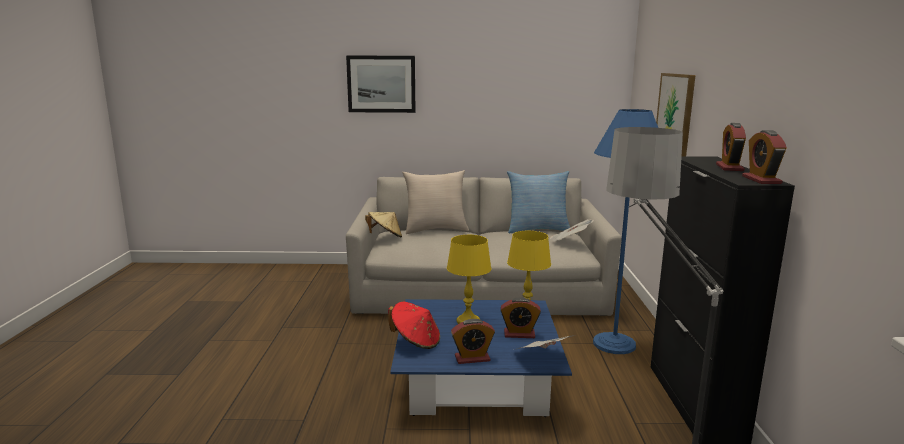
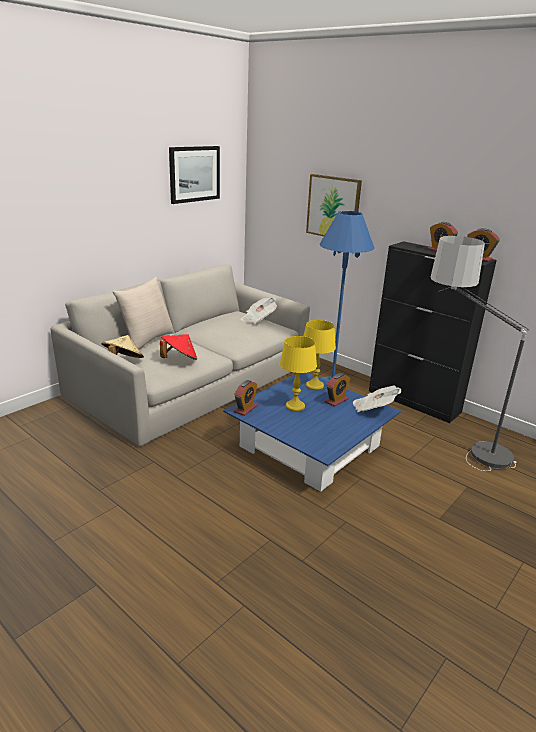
camera: 50 degrees left, 10 degrees up
(381, 84) = (47, 195): picture -> picture (194, 174)
(415, 341) = (298, 436): red hat -> red hat (179, 359)
(472, 358) = (347, 429): alarm clock -> alarm clock (245, 409)
(537, 229) = (217, 315): pillow -> none

